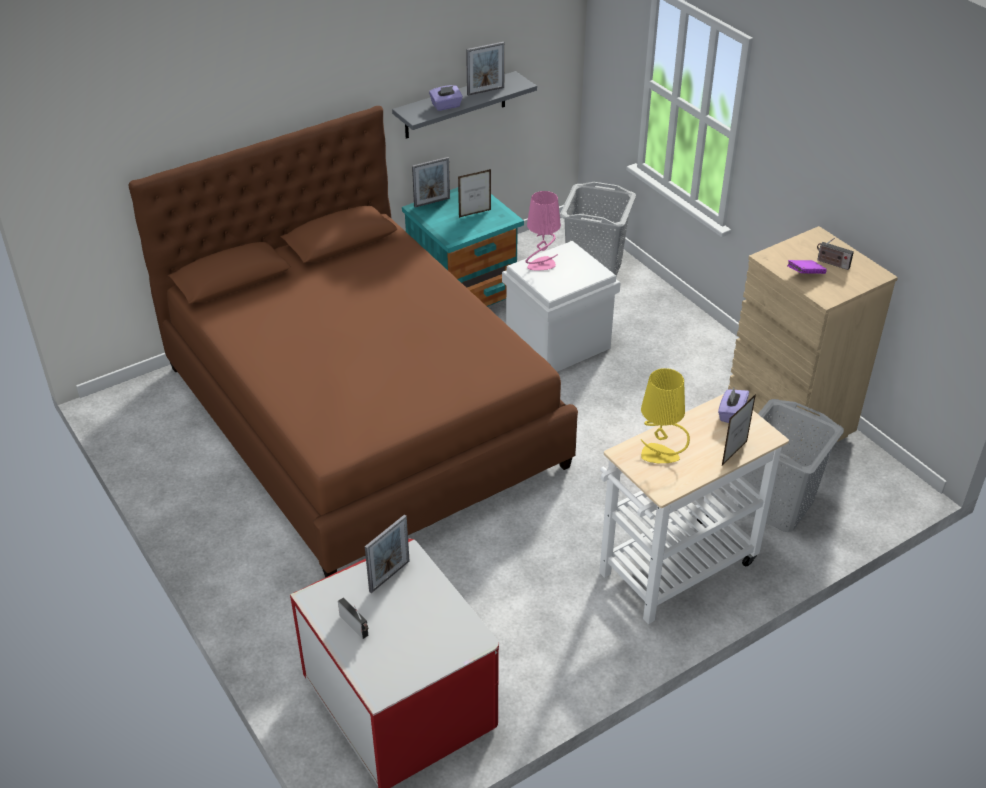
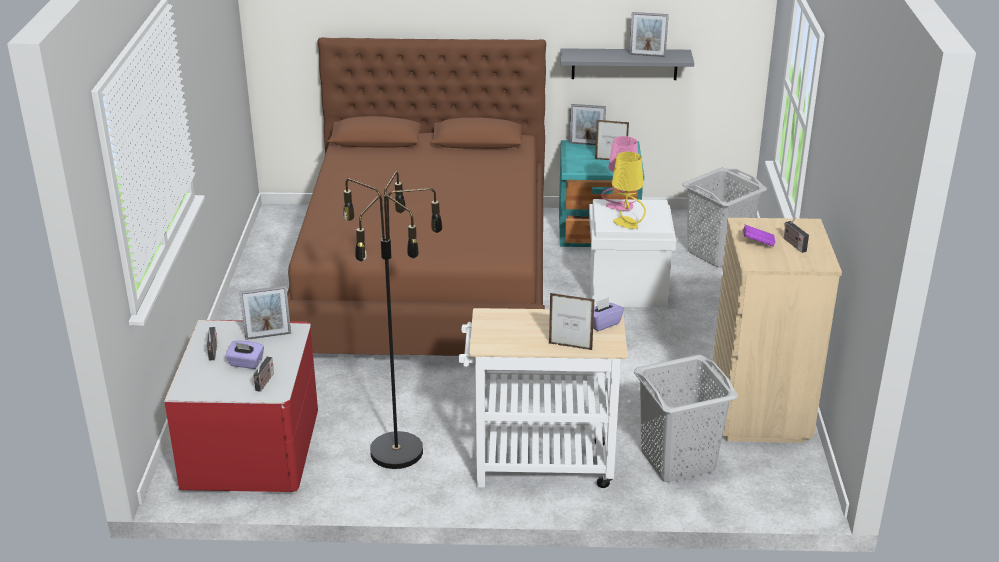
camera: 35 degrees right, 10 degrees down
(446, 106) = (603, 56): purple tissue box -> purple tissue box (246, 363)
(452, 635) = (264, 383): none -> radio
(541, 626) = (398, 452): none -> floor lamp
(659, 455) = (511, 325): yellow table lamp -> yellow table lamp (626, 223)
(734, 453) = (570, 346): picture frame -> picture frame turned 150 degrees counterclockwise

